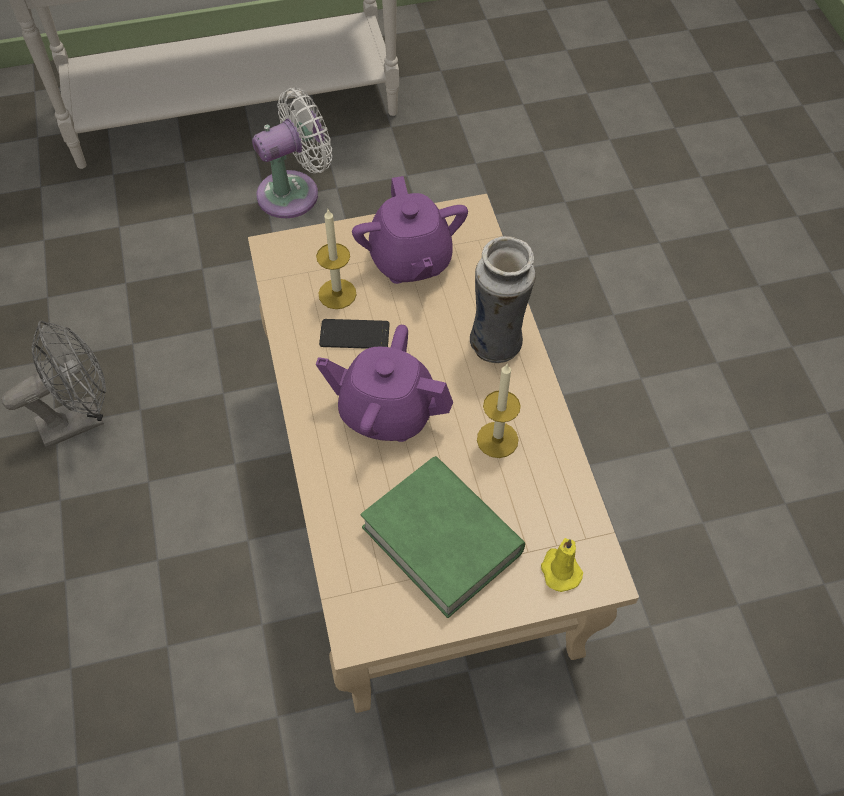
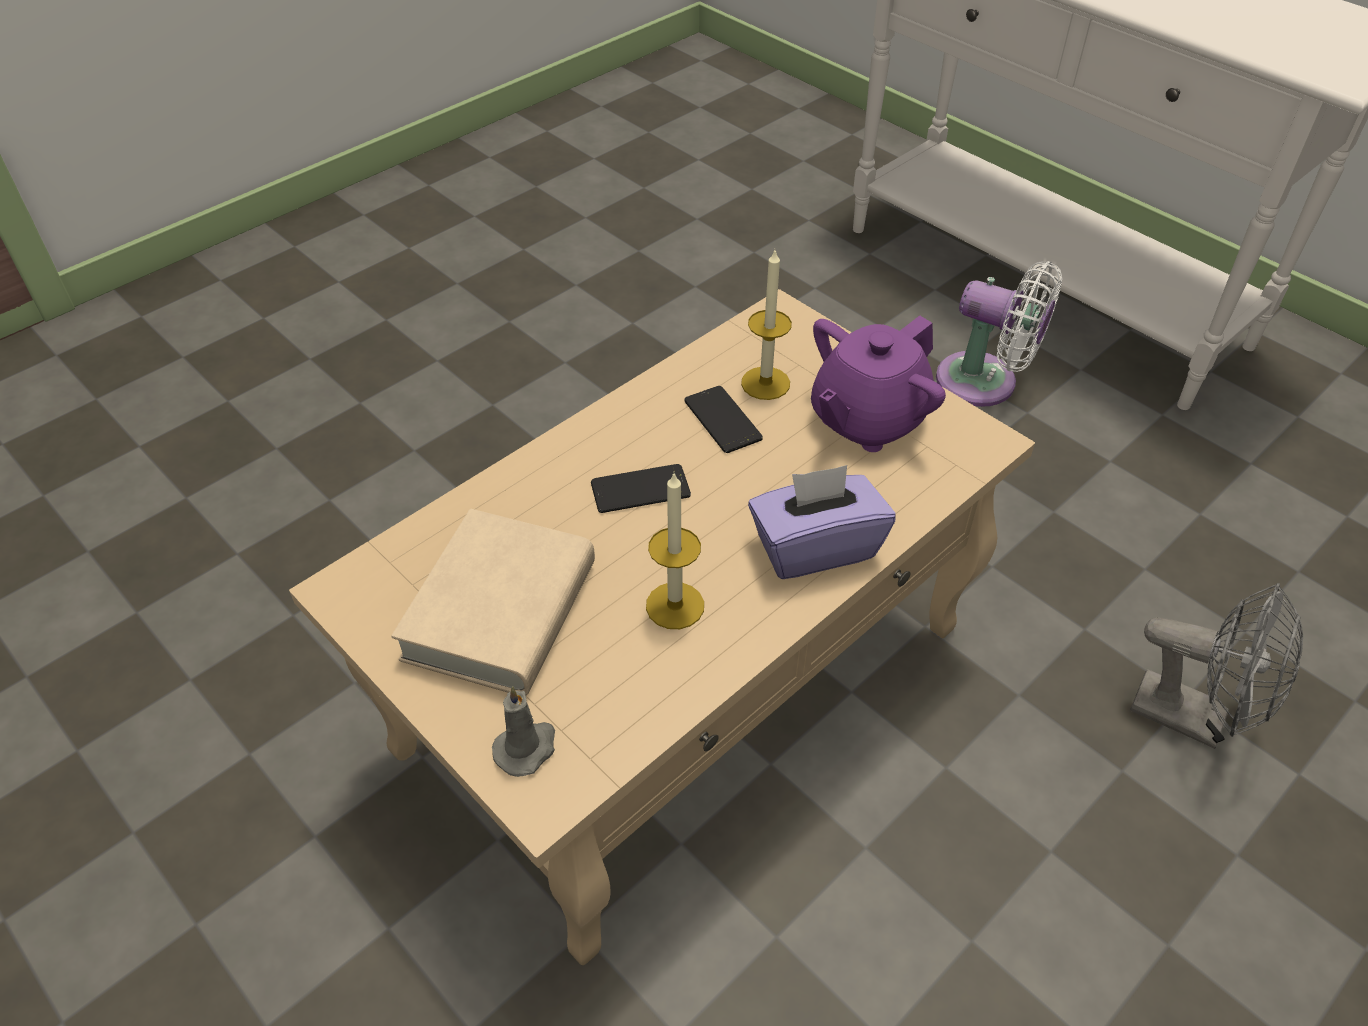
camera: 60 degrees right, 10 degrees down
(80, 418) = (585, 373): grey fan -> grey fan (1193, 718)
(386, 411) = (640, 490): purple teapot -> phone
(442, 540) = (500, 612): green book -> beige book
(497, 344) = (815, 547): vase -> purple tissue box
(559, 570) = (526, 748): yellow candle -> grey candle

